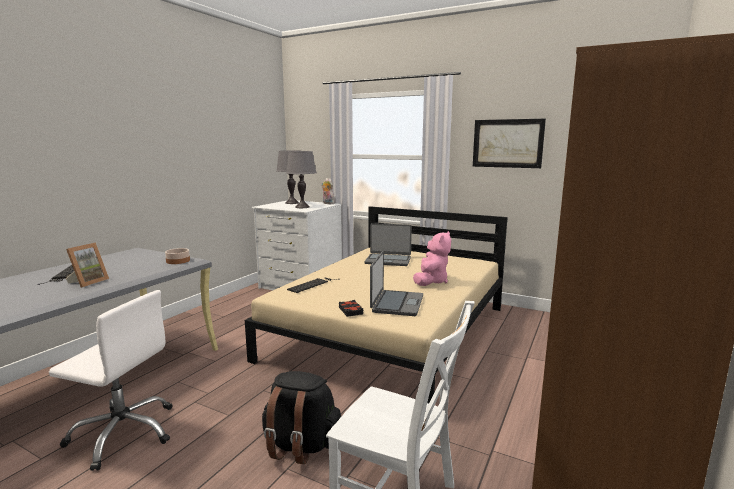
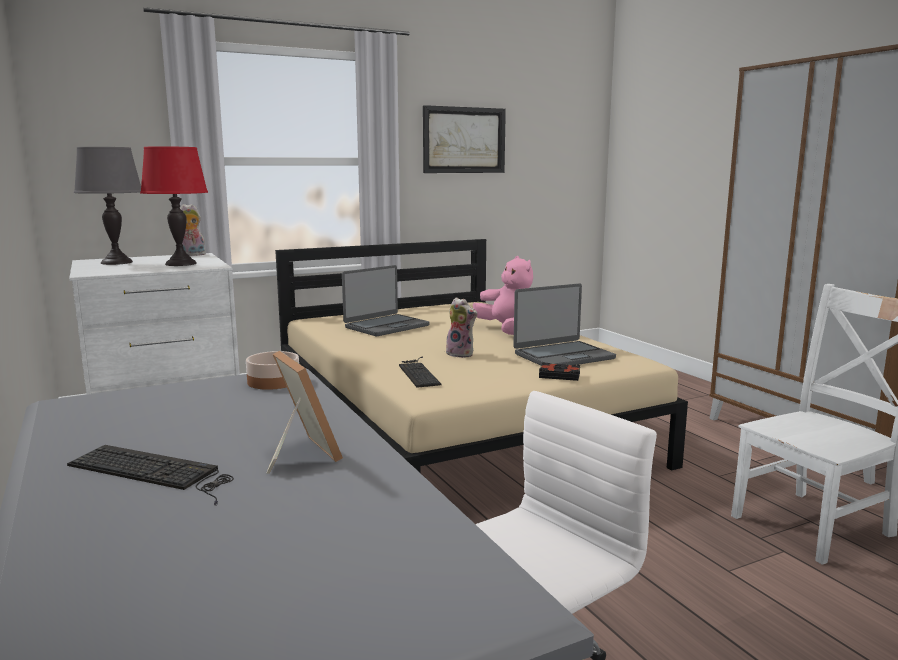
camera: 55 degrees left, 0 degrees up
(301, 446) = (685, 550): black backpack -> none
(302, 207) = (180, 264): grey table lamp -> red table lamp
(362, 284) = (461, 354): none -> plush toy
(396, 304) = (563, 356): laptop -> laptop turned 105 degrees clockwise

